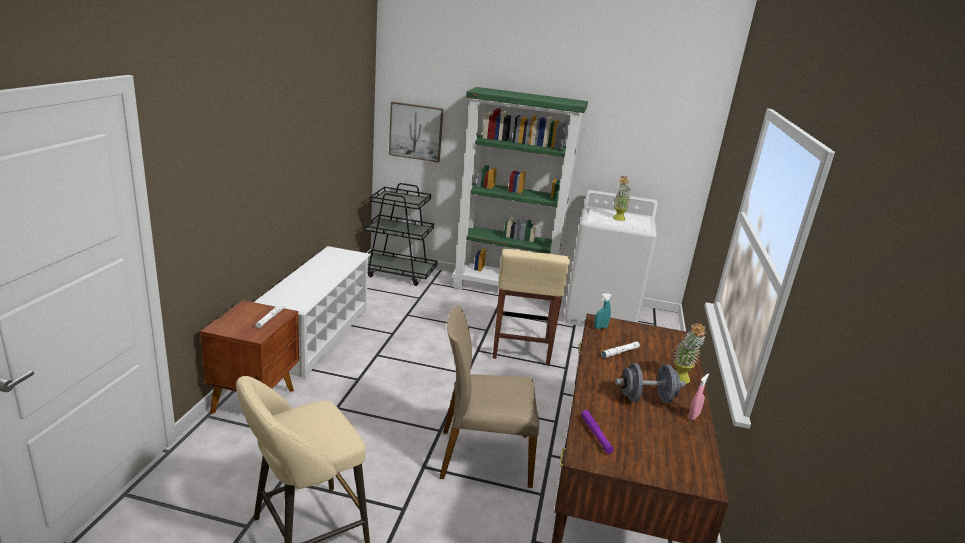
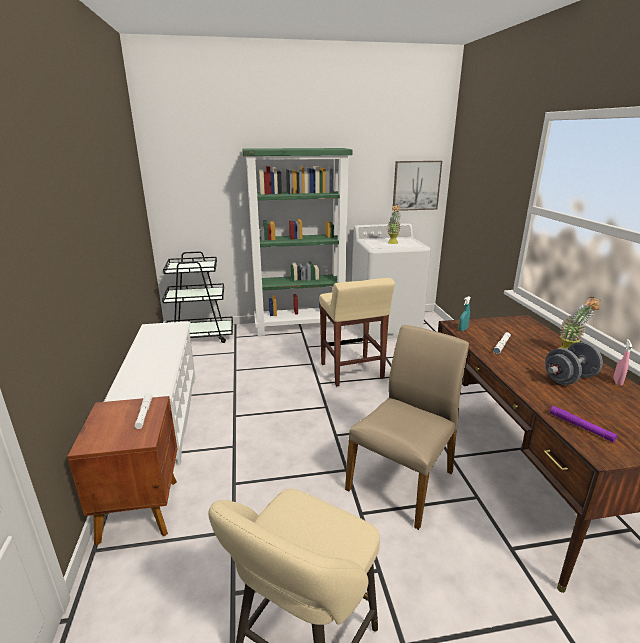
camera: 20 degrees left, 0 degrees up
(416, 131) = (190, 200): picture -> picture (416, 185)
(483, 456) = (402, 480): beige chair -> beige chair turned 150 degrees clockwise

